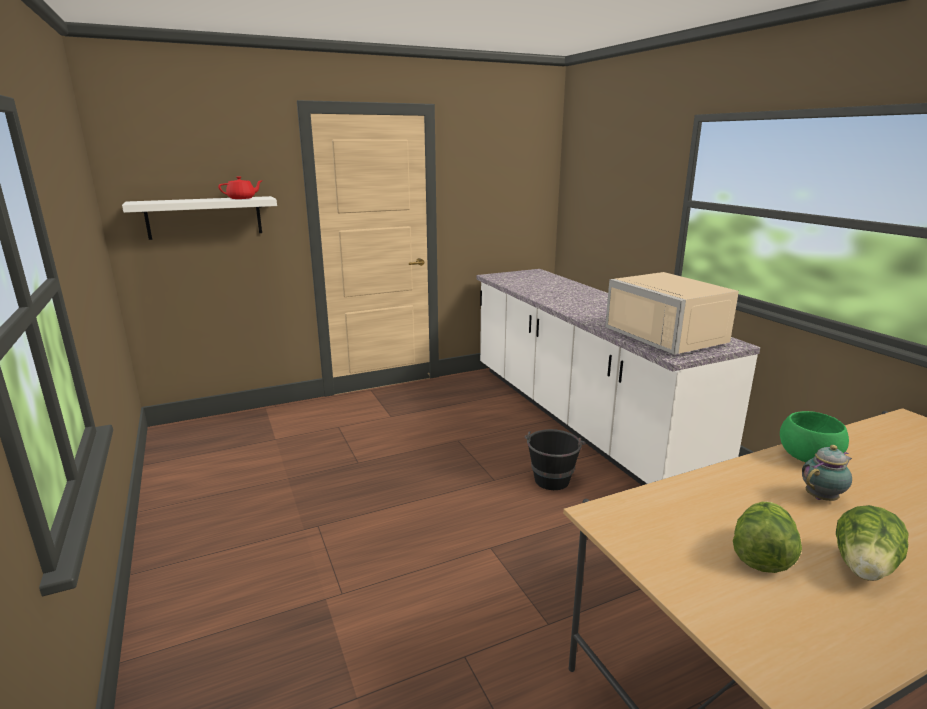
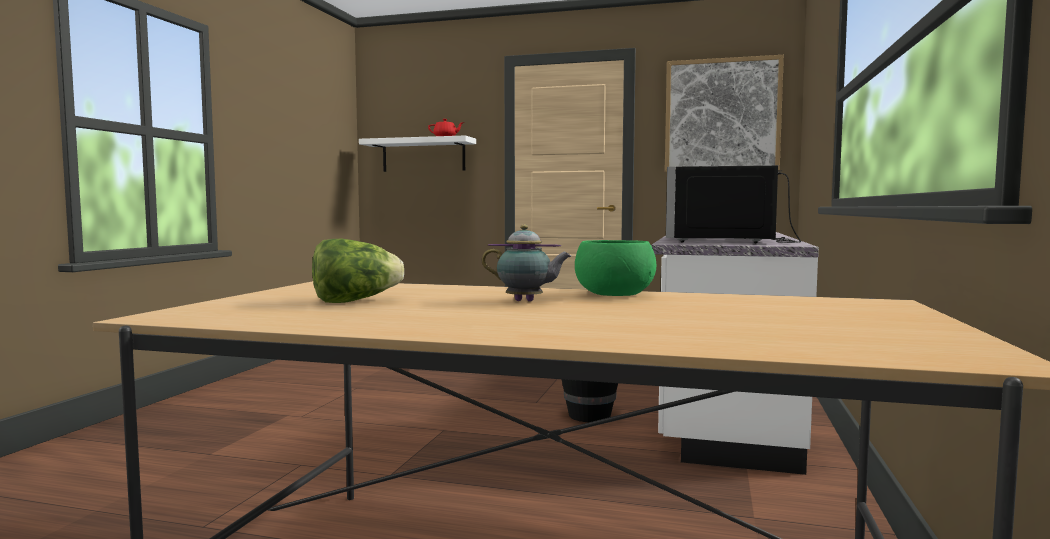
camera: 40 degrees right, 15 degrees down
(506, 173) = (722, 115): none -> picture
(671, 337) = (726, 240): beige microwave -> black microwave
(864, 568) = (403, 314): lettuce -> none

